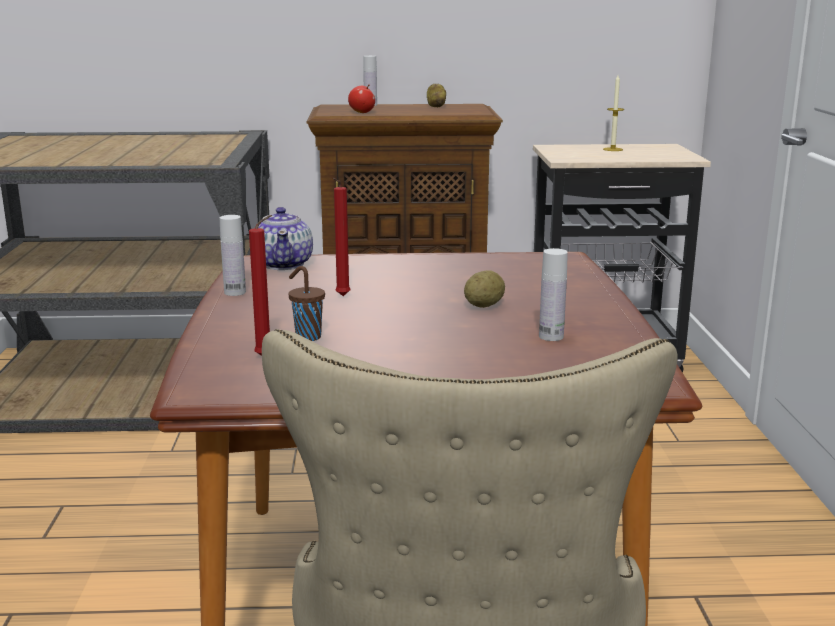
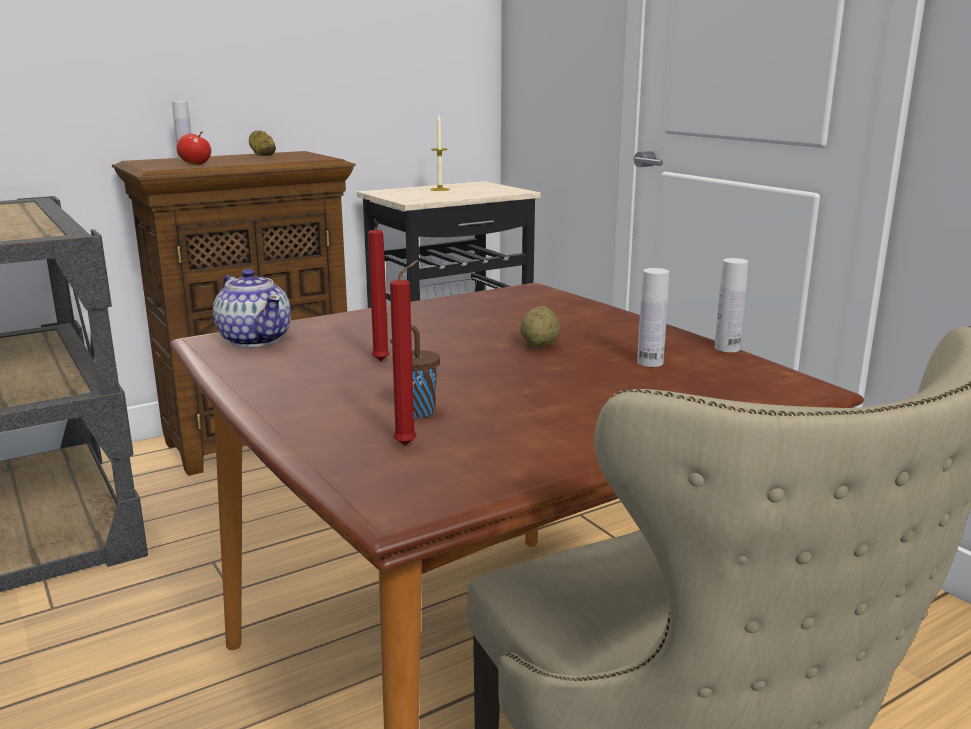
camera: 30 degrees left, 0 degrees up
(235, 292) = (246, 380): white bottle -> white bottle (727, 348)

